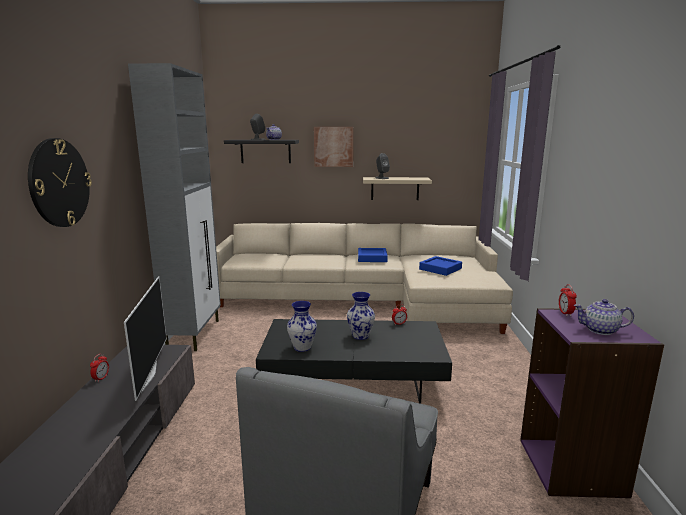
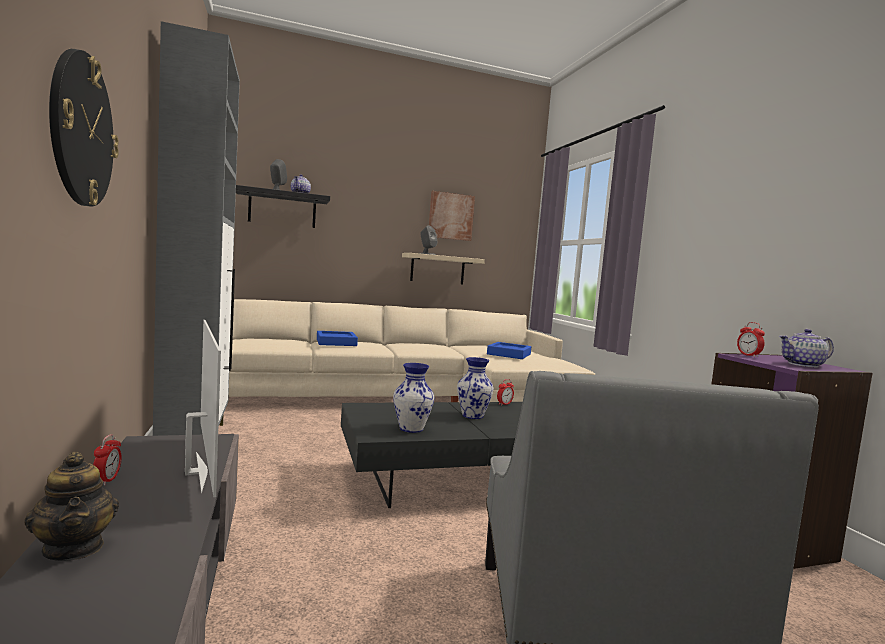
camera: 20 degrees left, 10 degrees down
(64, 423) = (74, 548): none -> teapot
(333, 146) = (369, 213): picture -> picture (451, 216)
(372, 258) = (422, 345): blue tray -> blue tray (336, 342)

